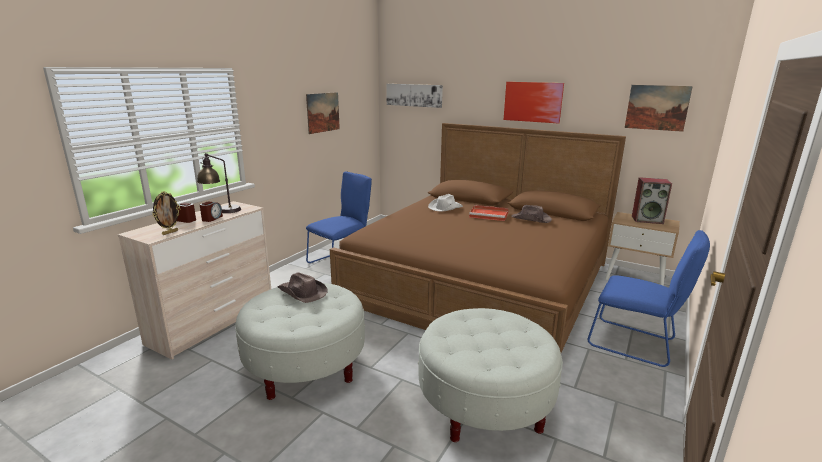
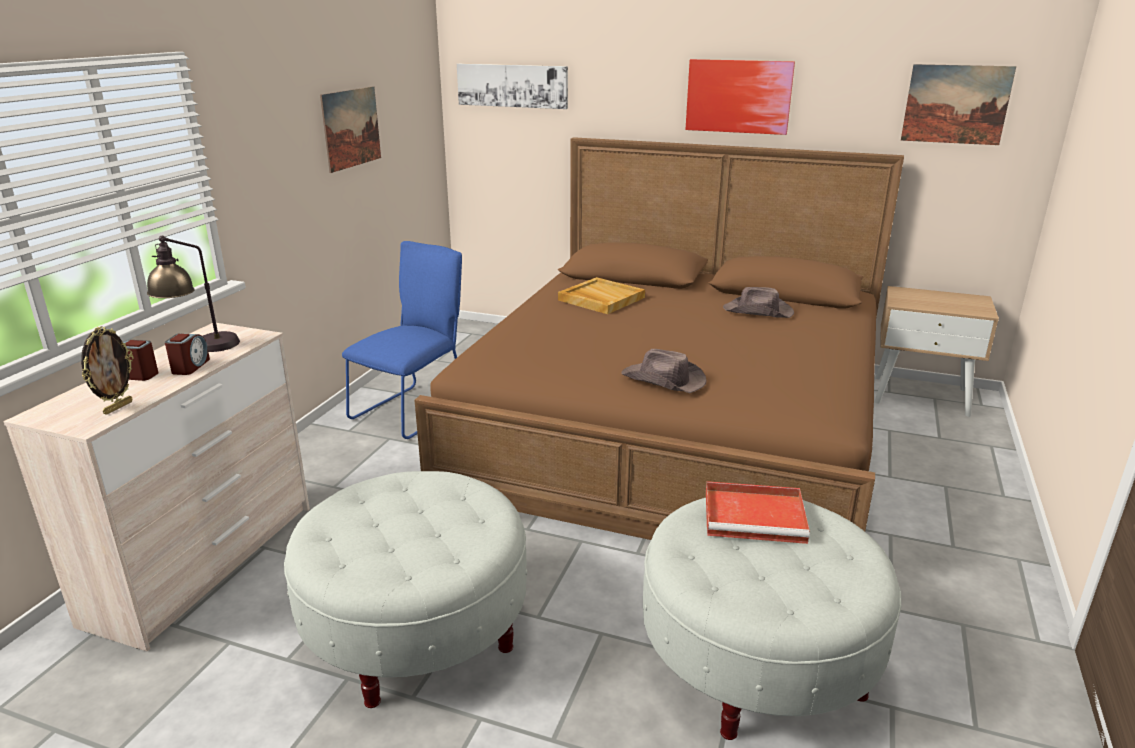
camera: 10 degrees left, 5 degrees up
(302, 292) = (398, 496): brown hat -> brown hat (664, 380)
(445, 207) = (600, 299): white hat -> beige tray
(489, 215) = (684, 308): red tray -> red tray (756, 516)
(635, 344) = (959, 516): blue chair -> none
(647, 220) = (941, 298): speaker -> none

